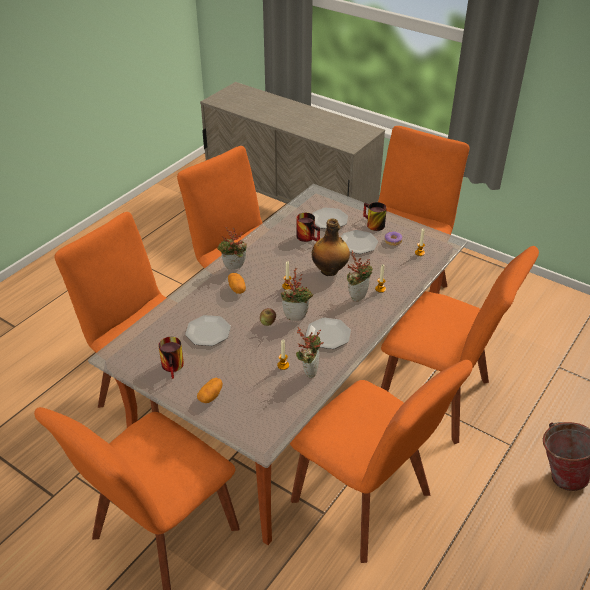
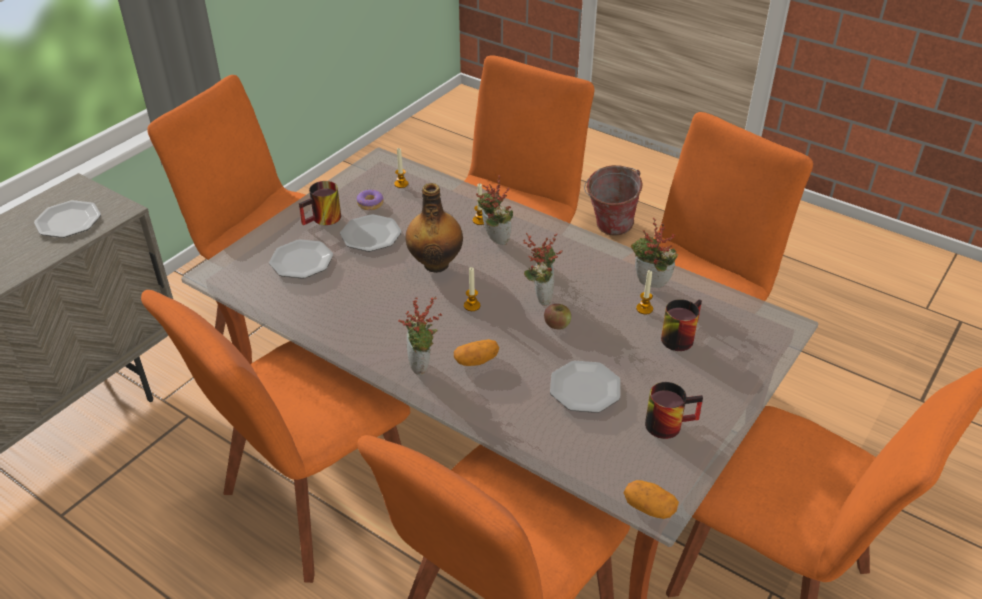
camera: 90 degrees left, 0 degrees up
(211, 396) = (718, 377): potato -> potato (649, 508)
(309, 237) = (345, 283): mug -> mug (678, 335)
(328, 334) = (577, 268): plate -> plate (68, 221)

